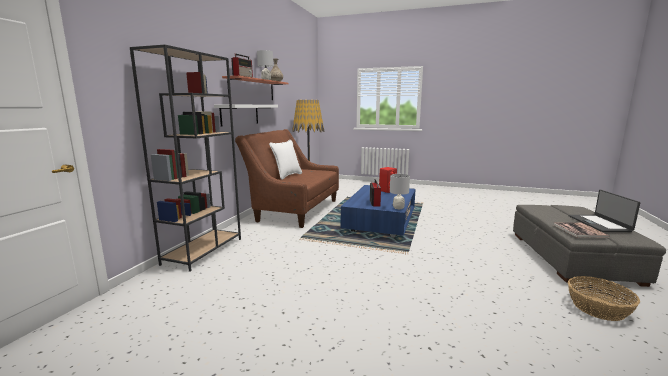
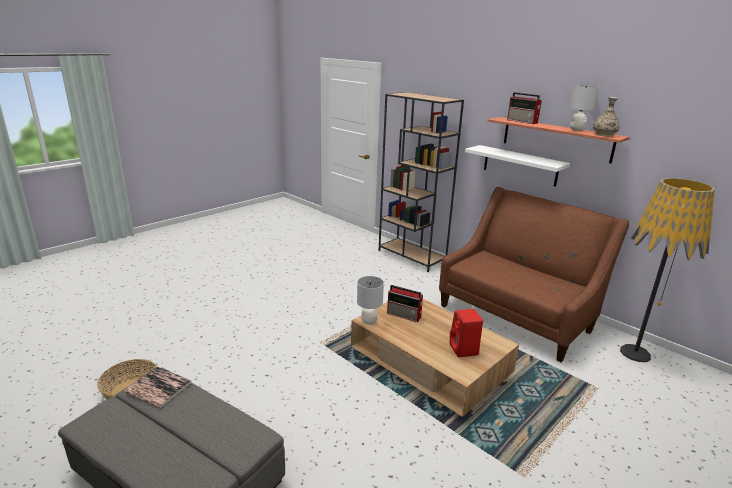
camera: 115 degrees right, 10 degrees up
(287, 176) = (522, 265): white pillow -> none
(380, 222) = (429, 366): blue coffee table -> brown coffee table
(599, 224) = (138, 429): laptop -> none

